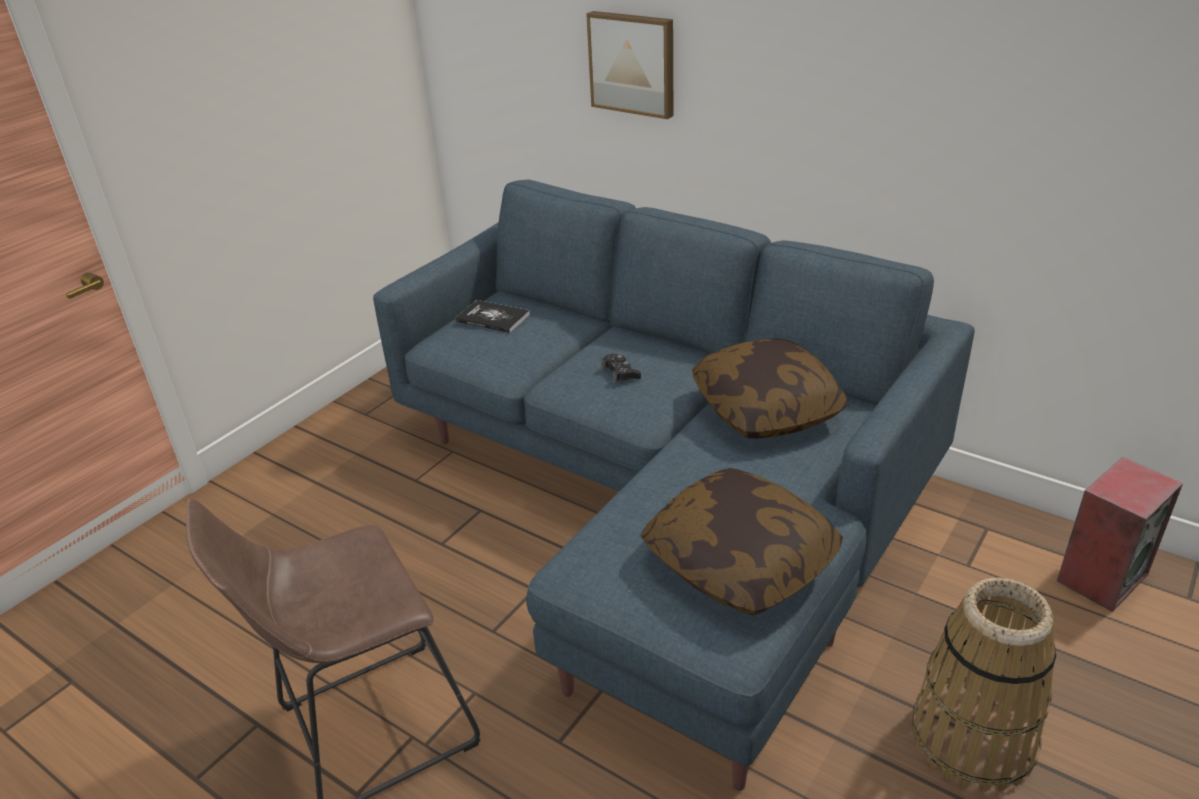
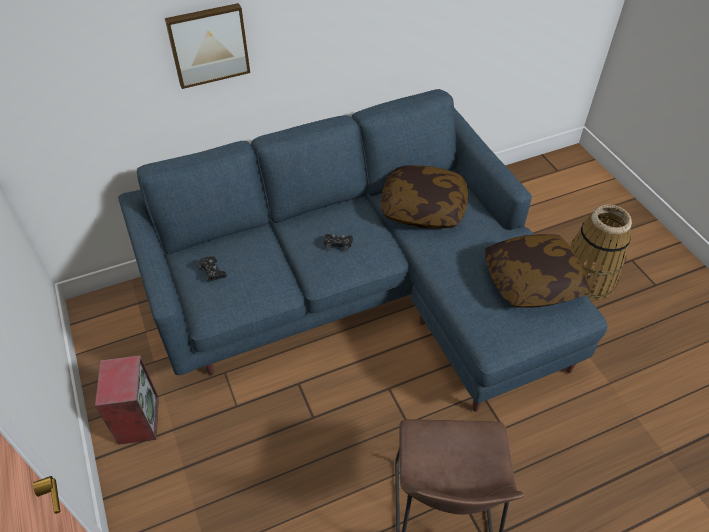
camera: 60 degrees left, 15 degrees up
(493, 318) = (212, 271): book -> black game controller
(1101, 576) = (530, 184): speaker -> speaker (138, 419)

